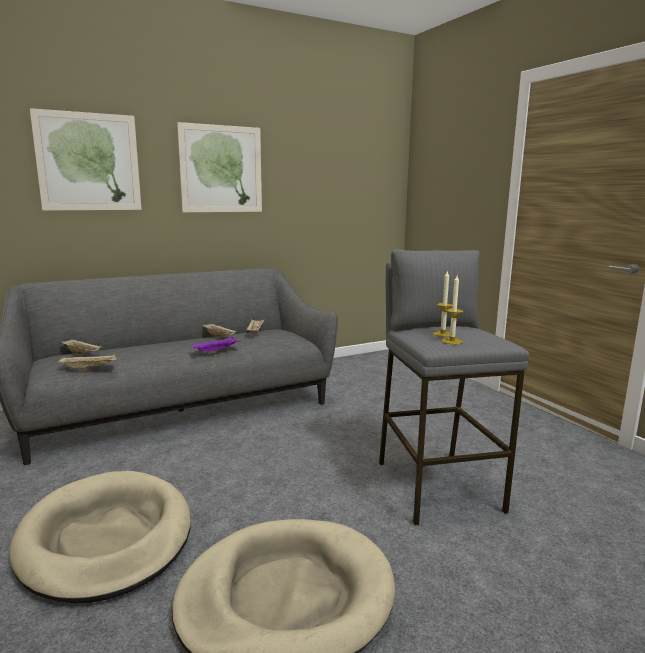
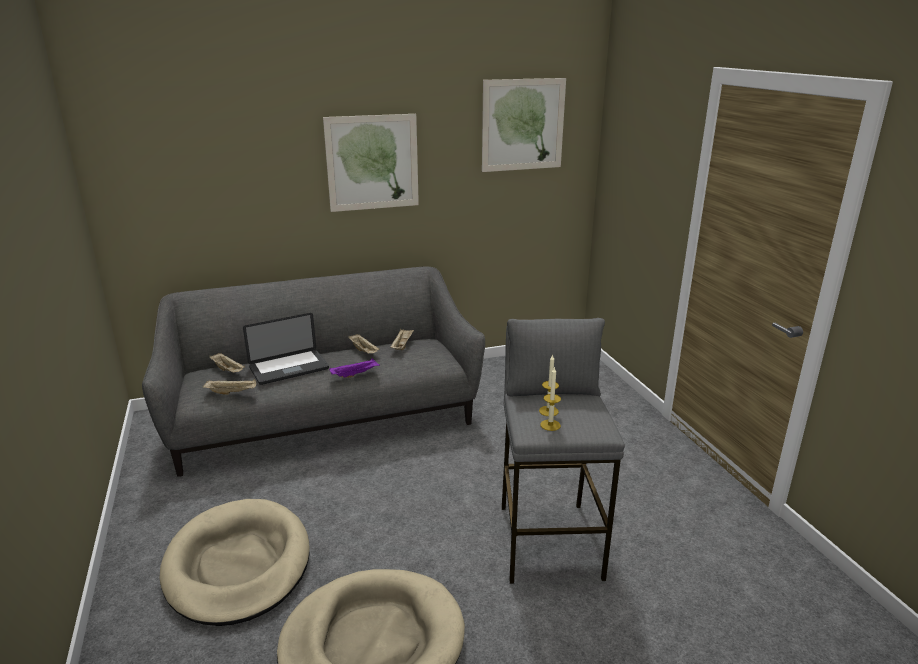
camera: 10 degrees right, 10 degrees up
(89, 162) = (232, 167): picture -> picture (523, 125)
(147, 349) = (289, 368): none -> laptop

